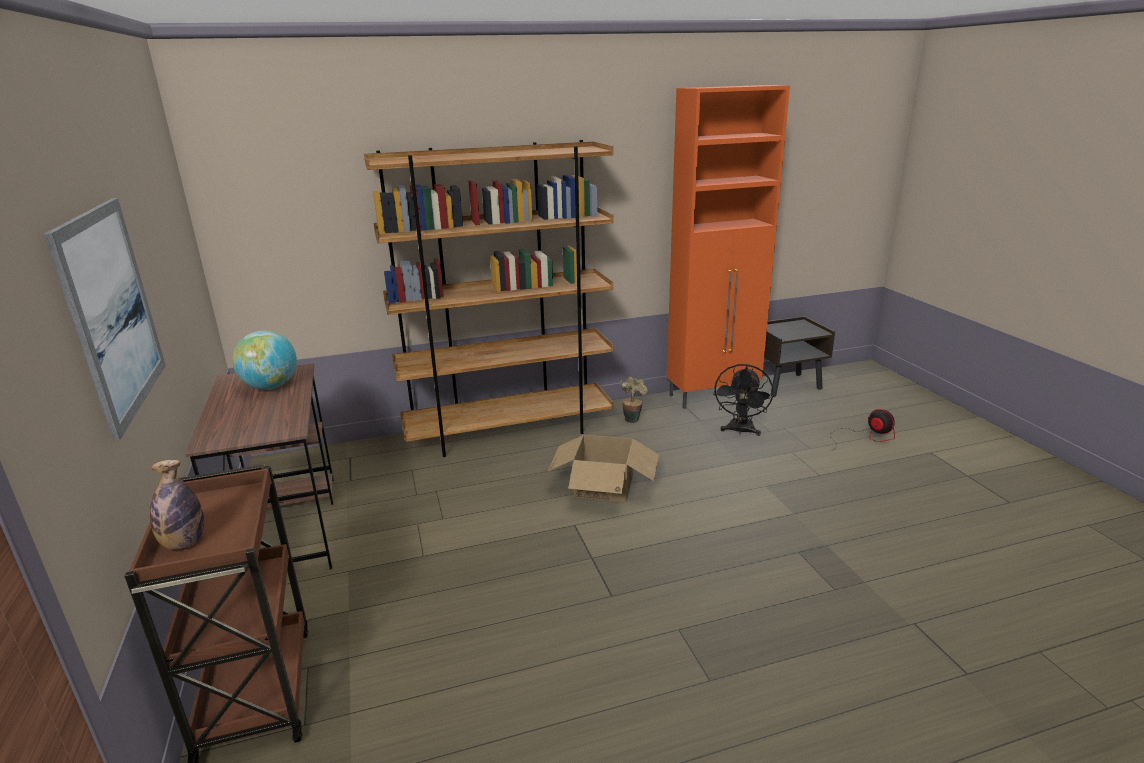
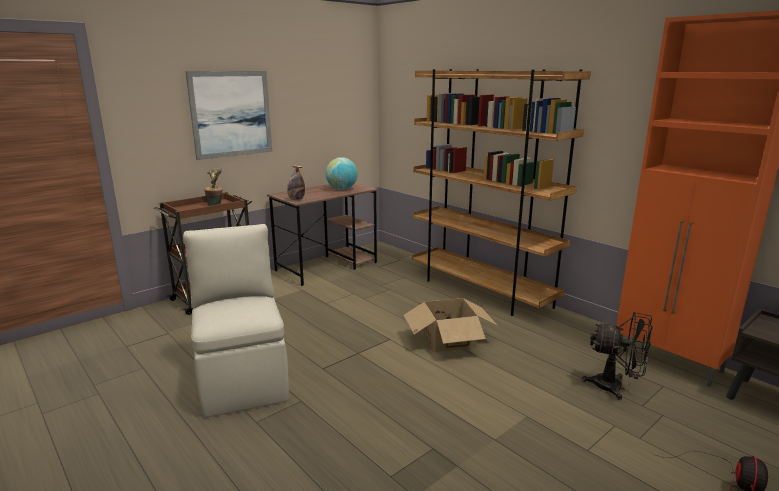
camera: 65 degrees right, 5 degrees down
(184, 543) = (190, 207): bottle -> bottle (296, 199)
(595, 681) = (243, 379): none -> beige chair
(632, 419) = (562, 330): potted plant -> potted plant (216, 205)
(740, 431) = (616, 387): black fan -> black fan turned 150 degrees counterclockwise

